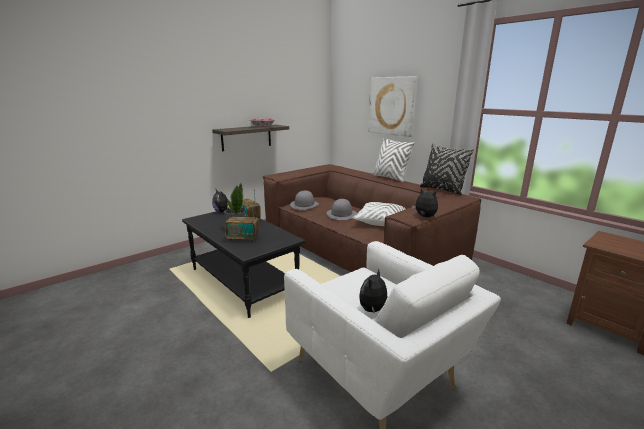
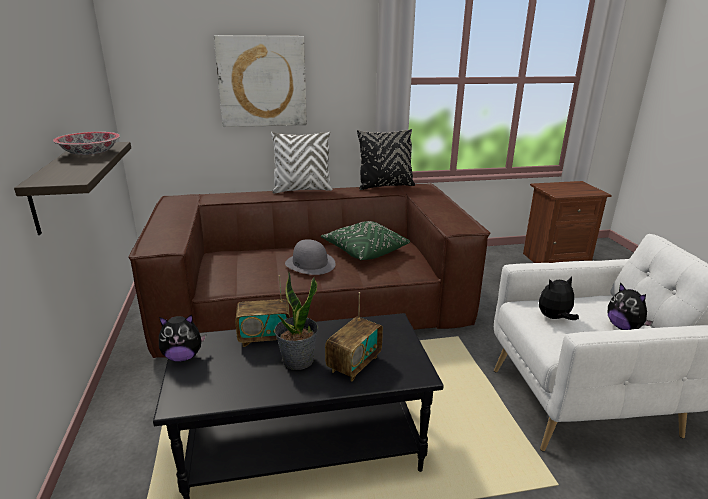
camera: 60 degrees left, 5 degrees up
(304, 205) = (232, 276): grey hat -> none
(380, 221) = (364, 251): white pillow -> green pillow
(424, 217) = (466, 220): plush toy -> plush toy (554, 318)

